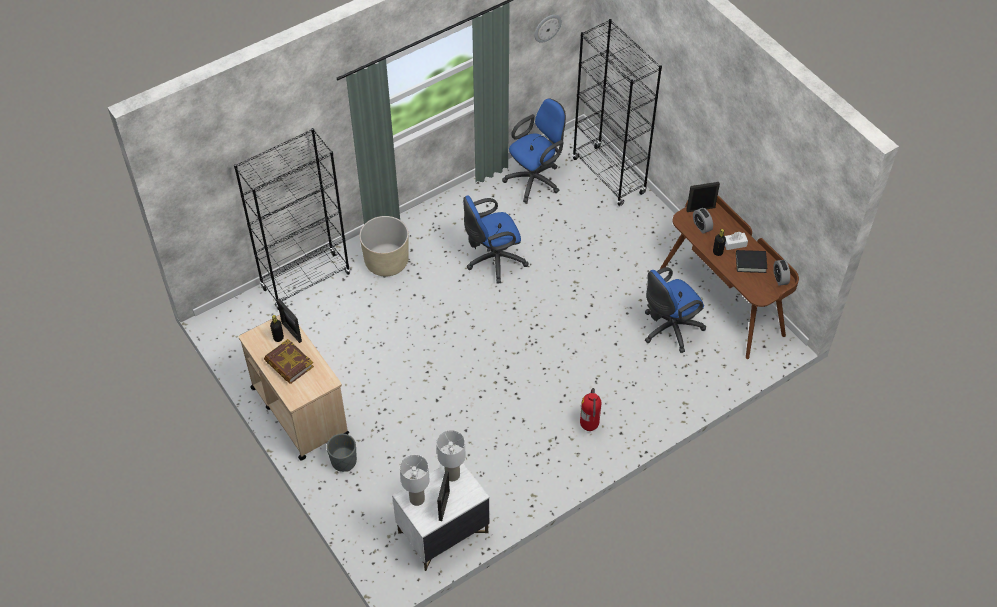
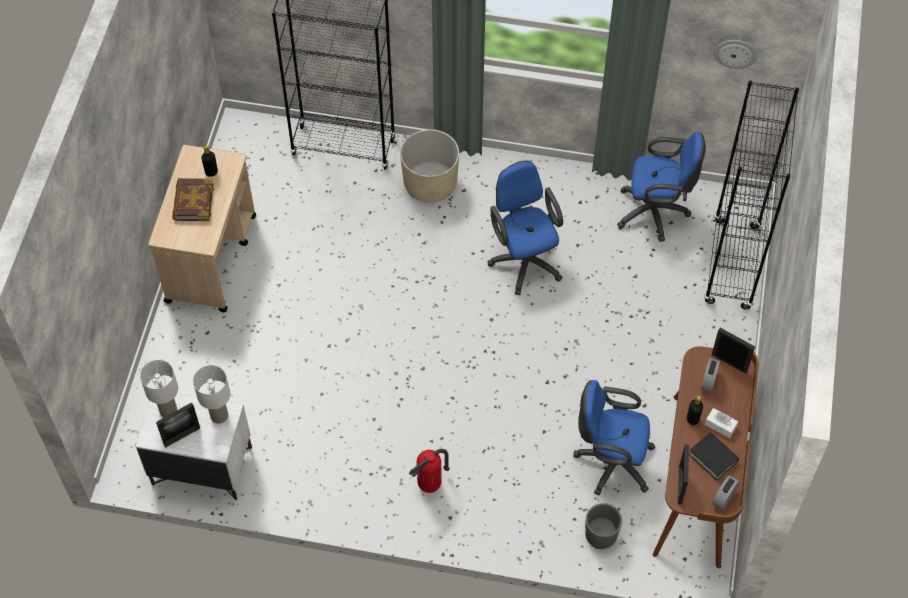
camera: 45 degrees right, 5 degrees up
(291, 332) = (227, 176): picture frame -> picture frame (680, 485)
(343, 461) = (196, 332): grey planter -> grey planter (600, 535)
(493, 261) = (524, 259): blue office chair -> blue office chair turned 45 degrees clockwise

